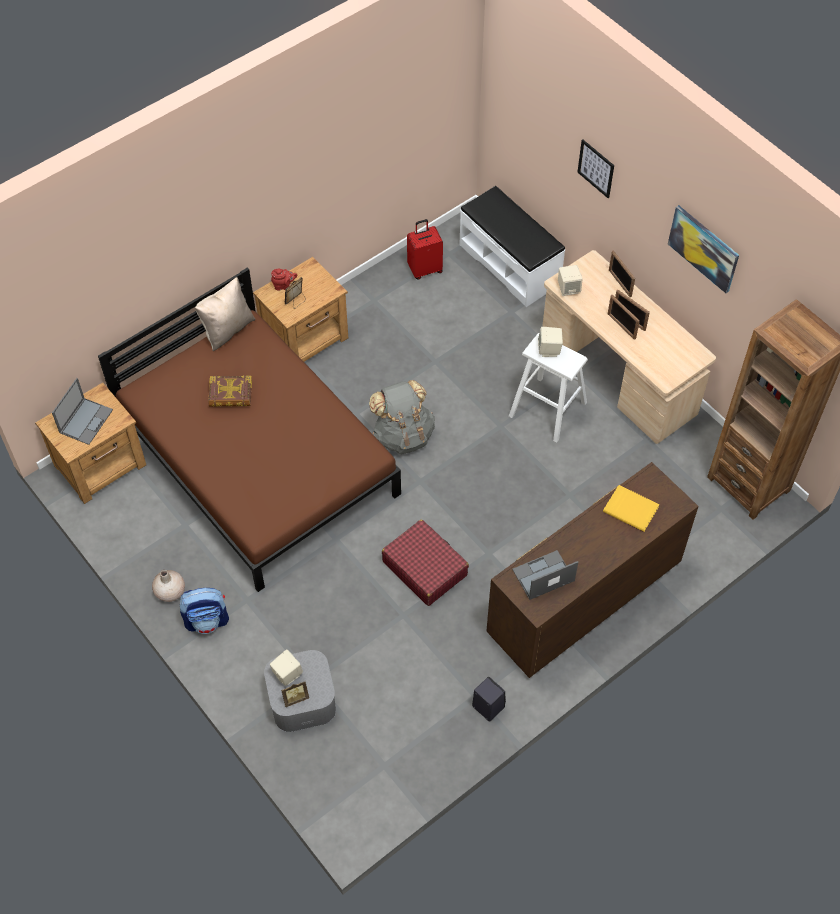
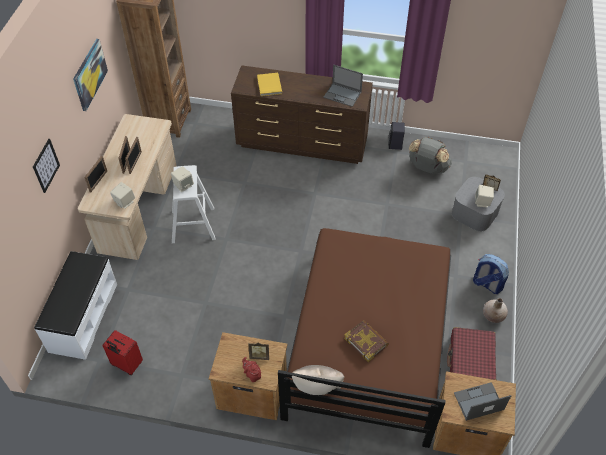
camera: 130 degrees left, 5 degrees down
(403, 435) = (277, 280): grey backpack -> grey backpack (427, 168)
(424, 568) = (351, 213): red suitcase -> red suitcase (470, 363)

